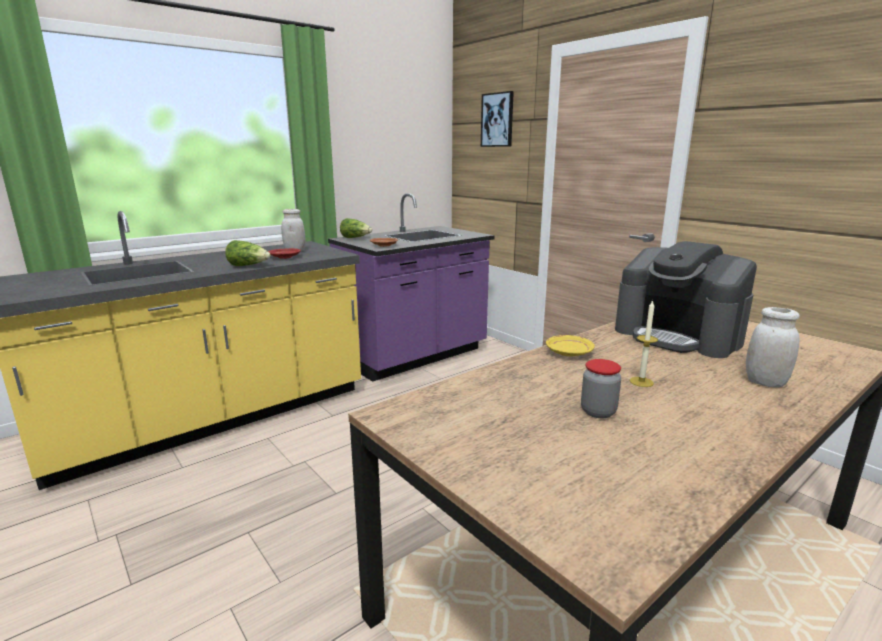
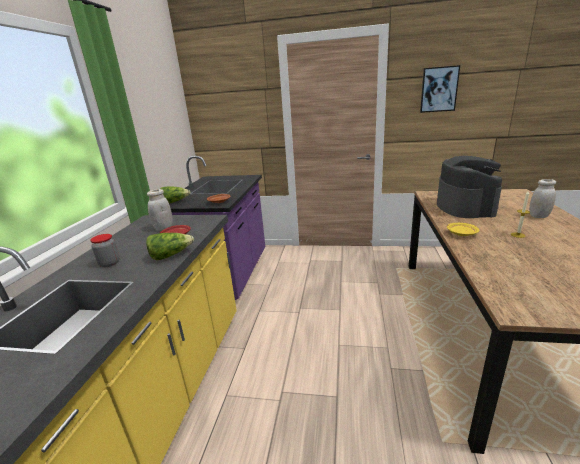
camera: 40 degrees left, 5 degrees up
(497, 120) = (234, 90): picture -> picture (439, 89)
(598, 412) = (550, 257): jar -> jar (109, 263)
(678, 336) = (464, 206): coffee machine -> coffee machine turned 90 degrees counterclockwise

